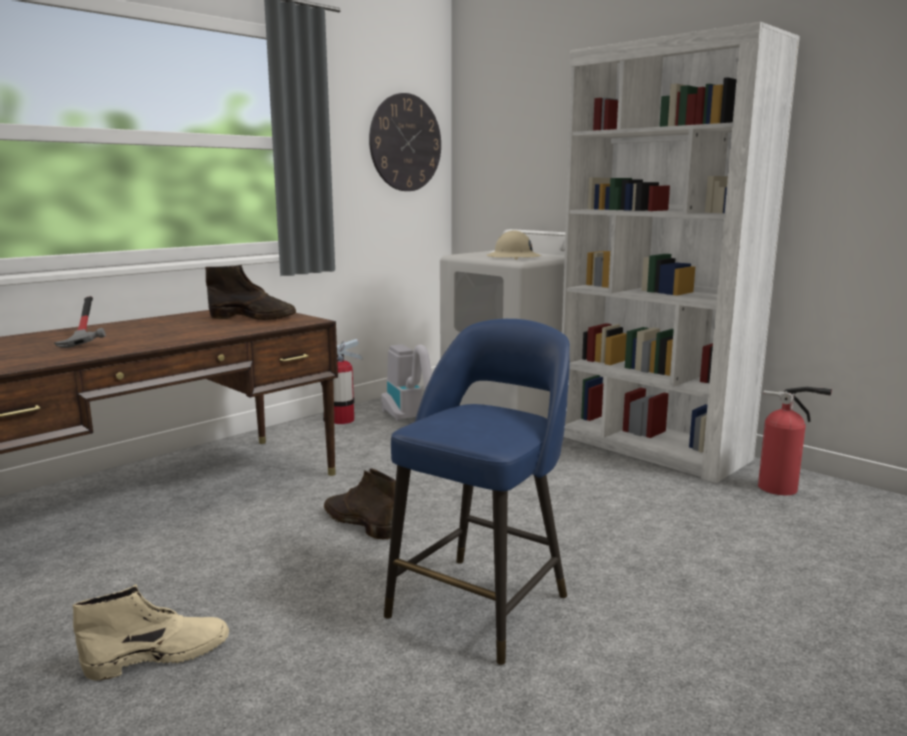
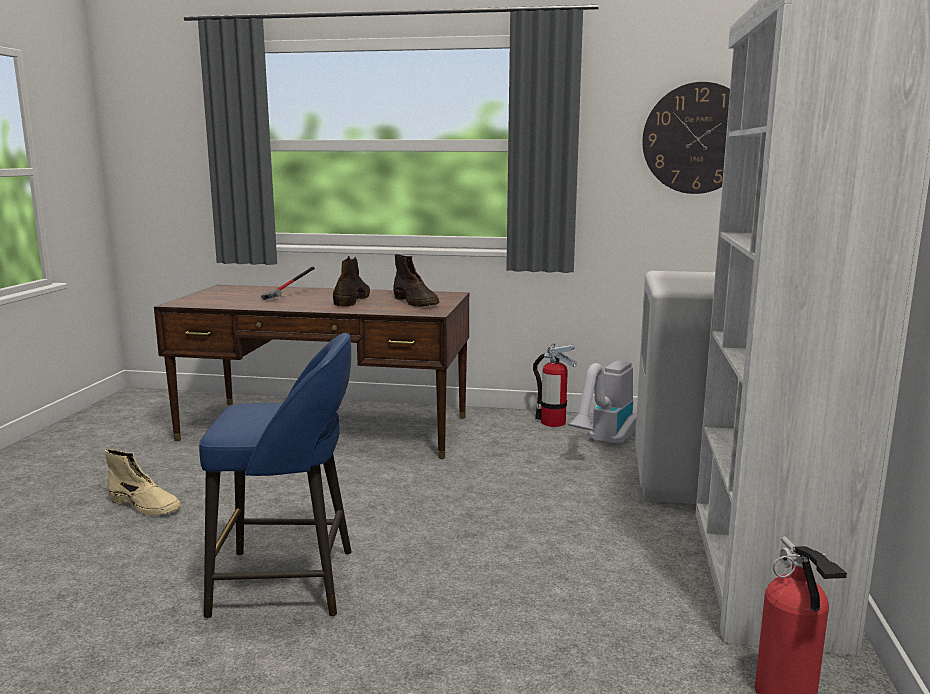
camera: 55 degrees right, 0 degrees up
(359, 523) = (370, 496): brown boot -> brown boot (352, 300)
(513, 257) = (691, 284): beige hard hat -> none

